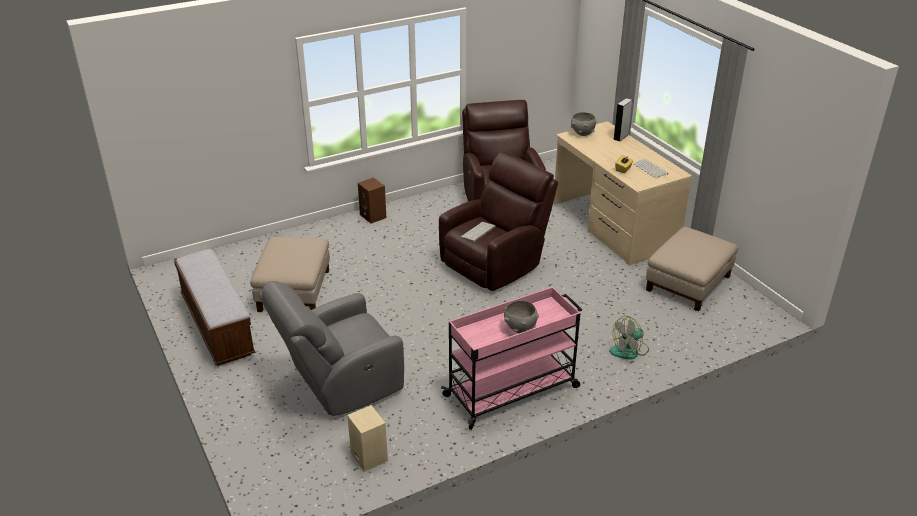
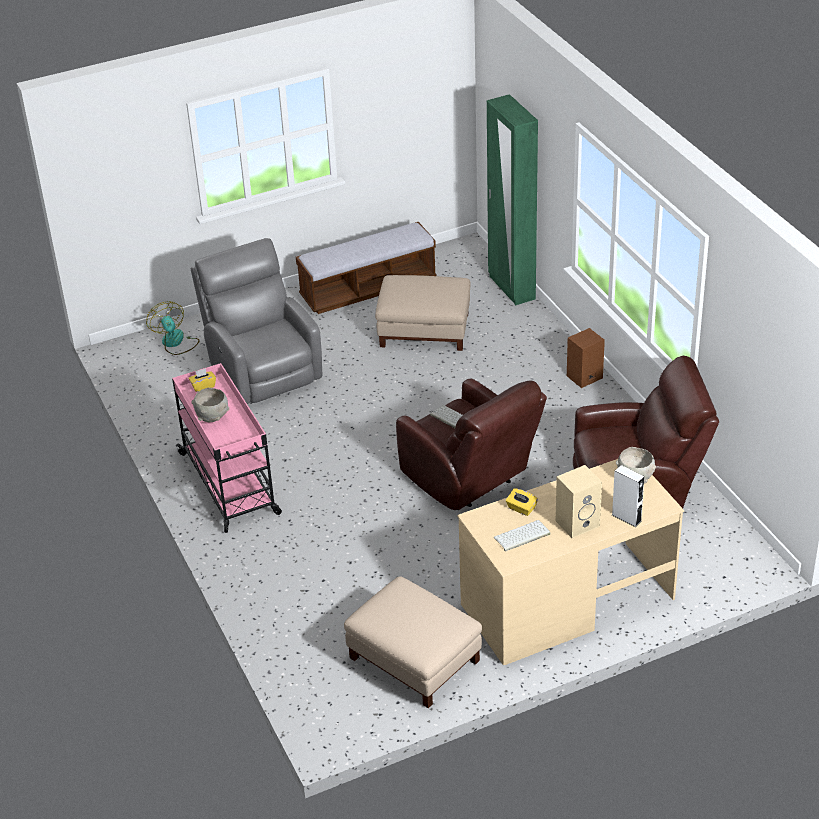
camera: 95 degrees right, 5 degrees up
(243, 247) = (511, 288): none -> green wardrobe
(368, 456) = (162, 392): beige speaker -> beige speaker (578, 522)
(472, 339) = (203, 386): none -> yellow tissue box
(629, 350) = (280, 581): fan -> fan (175, 342)

